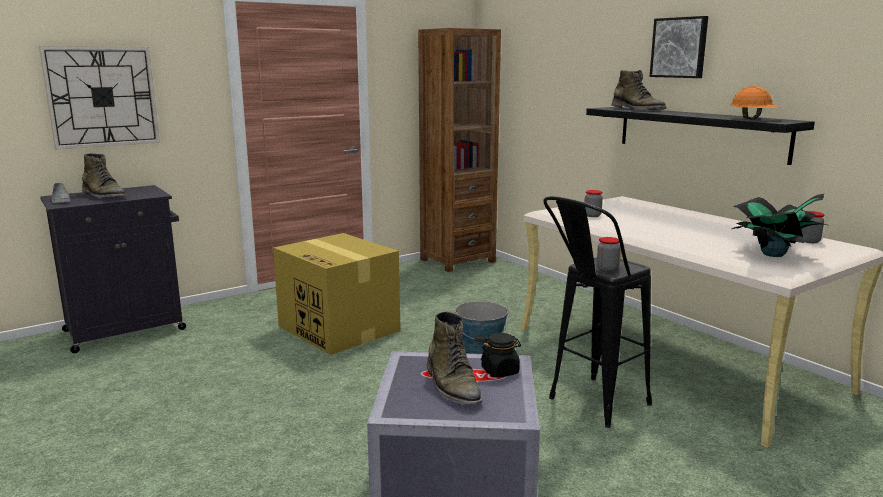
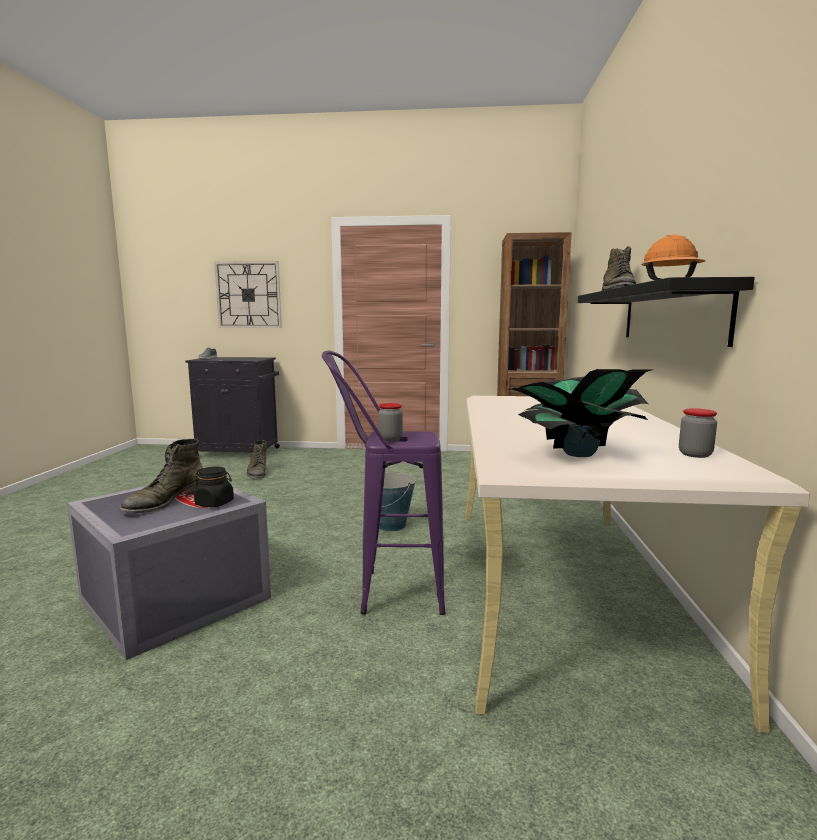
camera: 40 degrees right, 5 degrees down
(104, 196) = (230, 358): green boot -> green boot (257, 473)
(340, 328) = (340, 480): cardboard box -> none
(589, 406) = (386, 592): black stool -> purple stool
(592, 215) = (514, 403): jar -> none
(679, 47) = (663, 211): picture -> none

